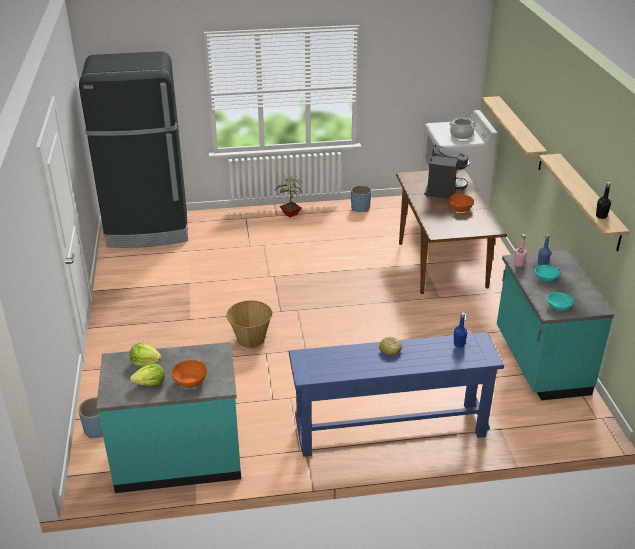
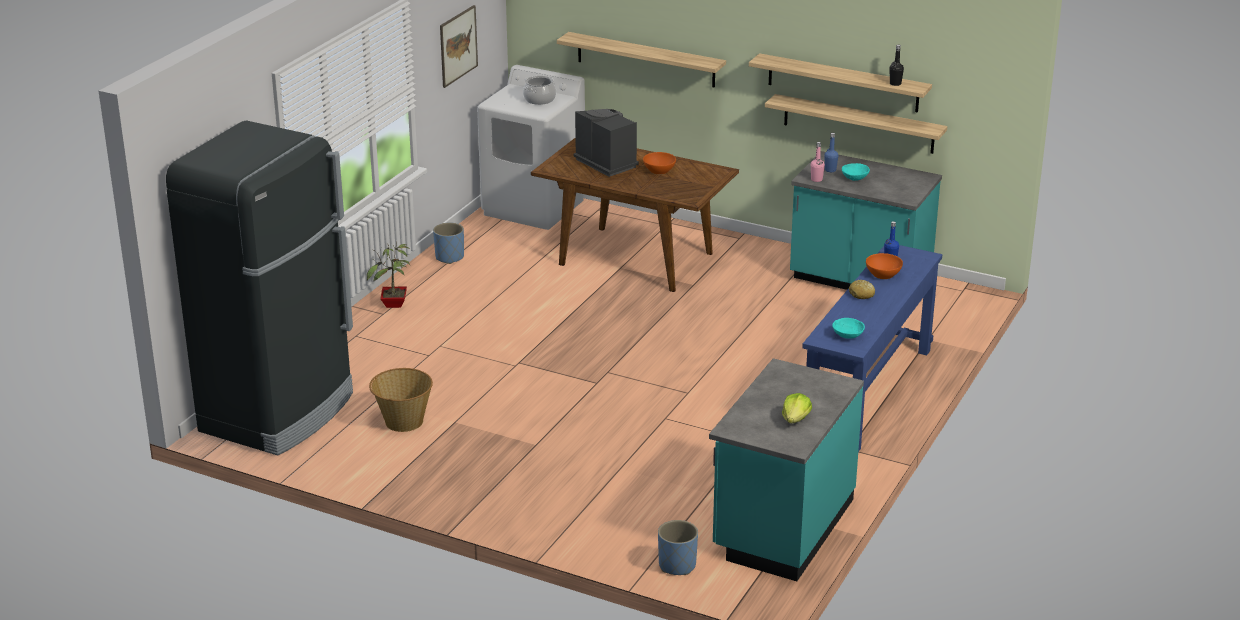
camera: 55 degrees left, 5 degrees down
(145, 361) = (754, 412): lettuce -> none
(190, 381) = (816, 397): orange bowl -> orange bowl (883, 274)
(250, 339) = (626, 418): basket -> basket (403, 421)
(417, 77) = (458, 46): none -> picture
(558, 307) = (904, 191): turquoise bowl -> turquoise bowl (847, 335)
(590, 241) = (858, 124): none -> shelf

